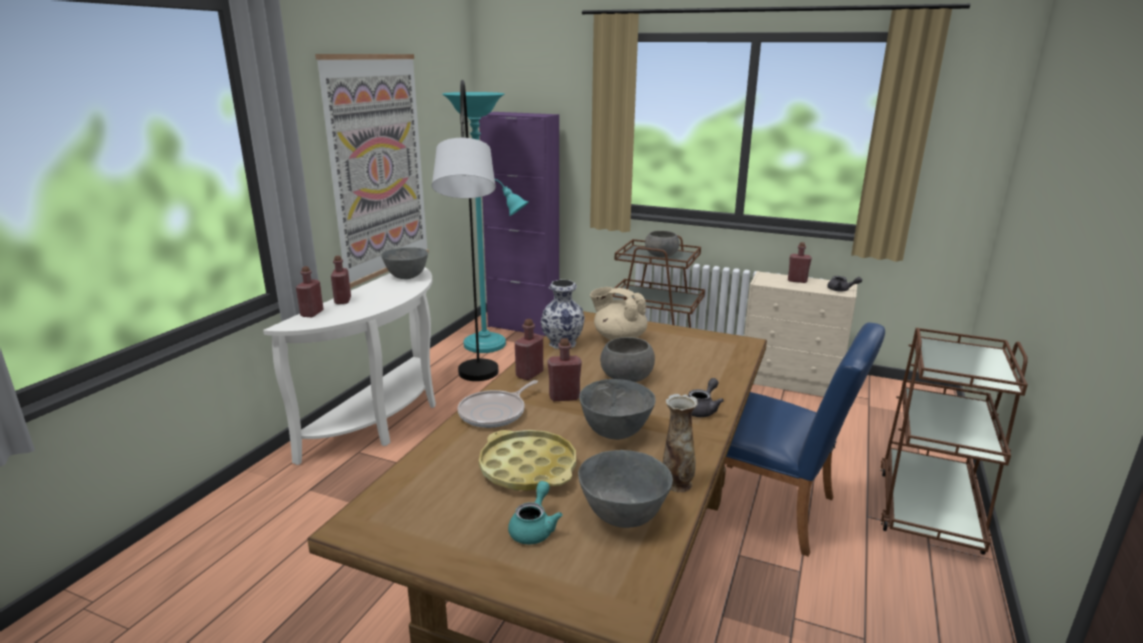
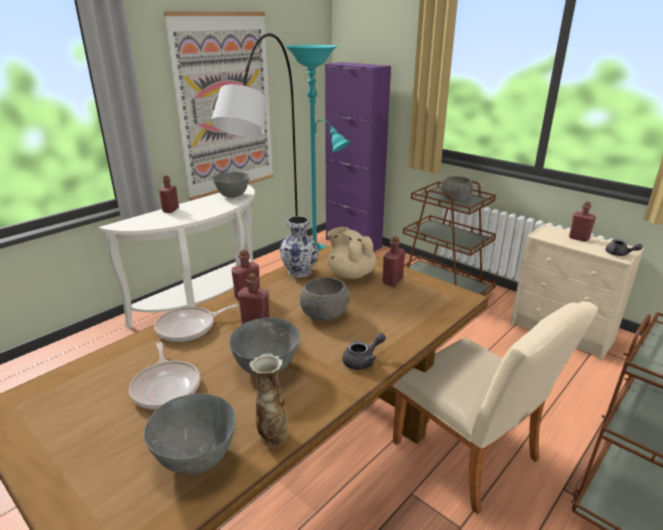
camera: 20 degrees right, 5 degrees up
(312, 313) = (141, 218): red bottle -> red bottle (392, 281)
(528, 468) = (166, 387): yellow tray -> frying pan
(534, 528) = (117, 449): turquoise teapot -> none
(774, 509) = (472, 456): blue chair -> beige chair

